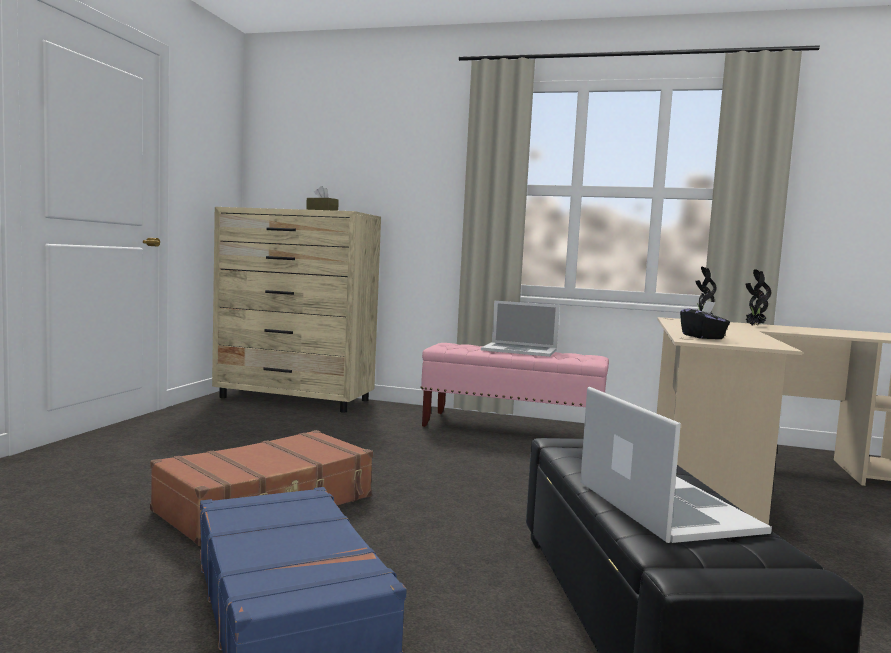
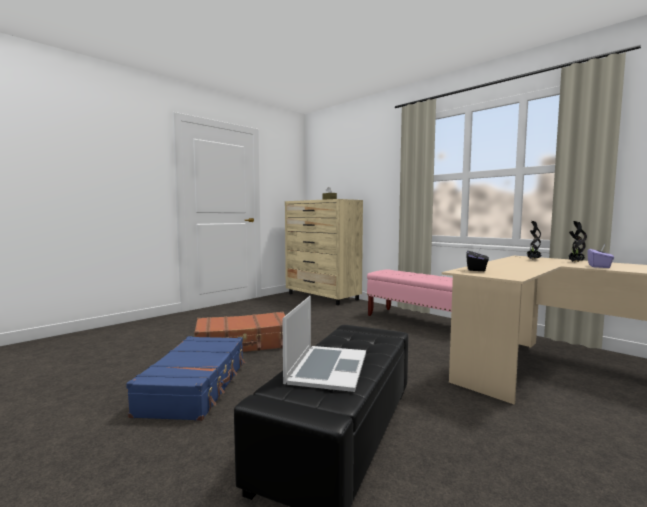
camera: 30 degrees right, 0 degrees up
(519, 350) = (423, 275): laptop -> none
(794, 331) = (599, 266): none -> purple tissue box

